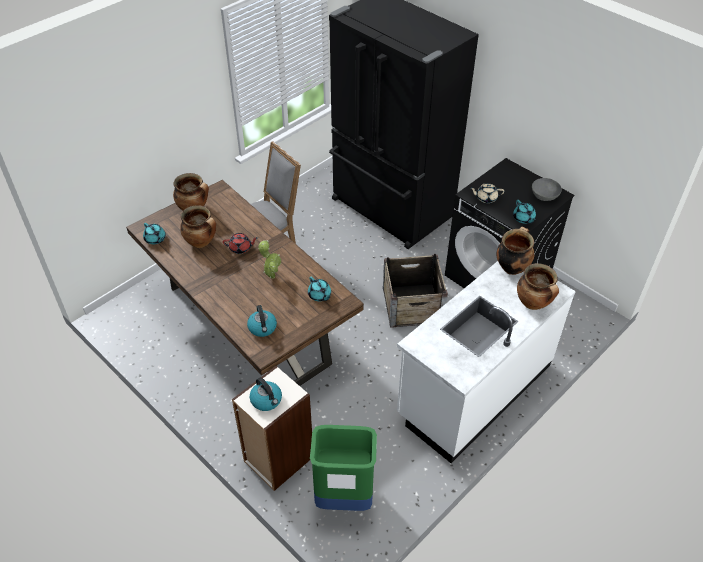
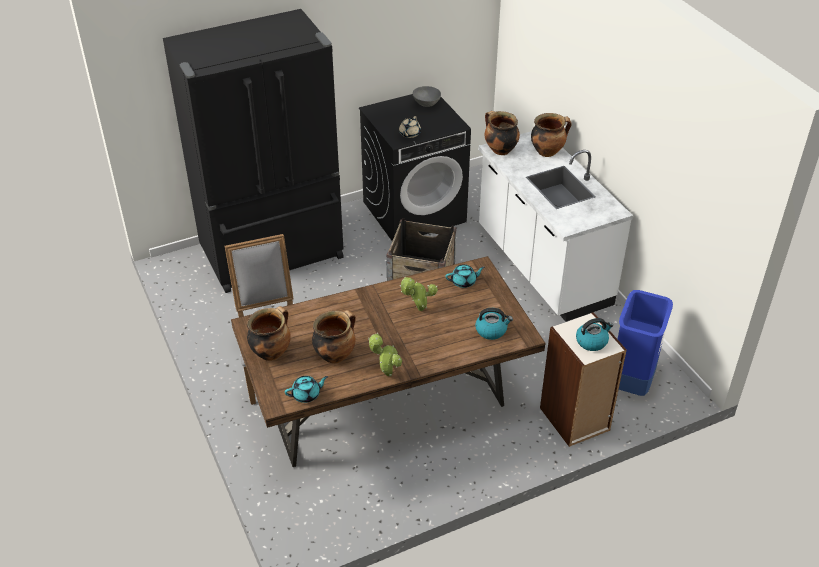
camera: 70 degrees left, 5 degrees down
(190, 276) = (386, 373): none -> potted plant
(241, 248) = (363, 325): red teapot -> none
(344, 498) = (631, 382): green trash can -> blue trash can
(523, 218) = (449, 122): turquoise teapot -> none

